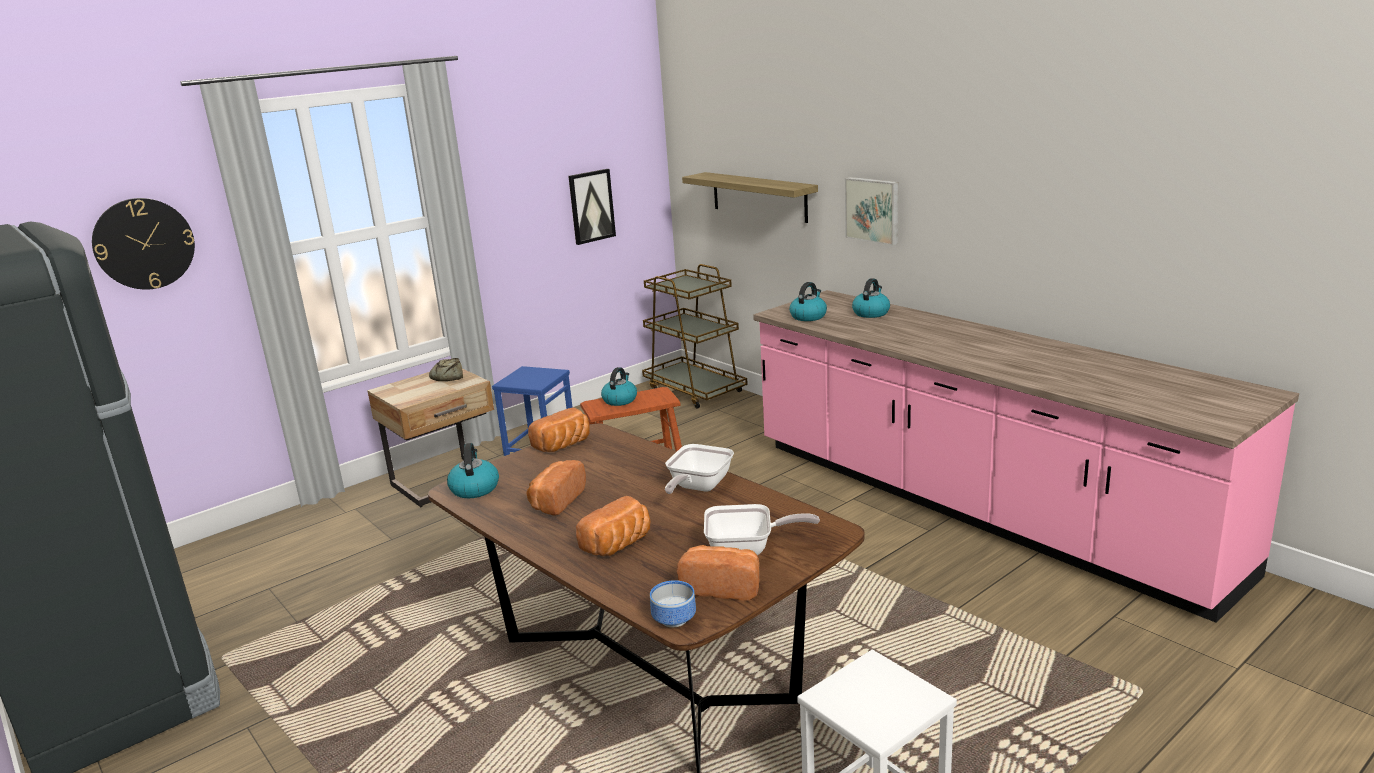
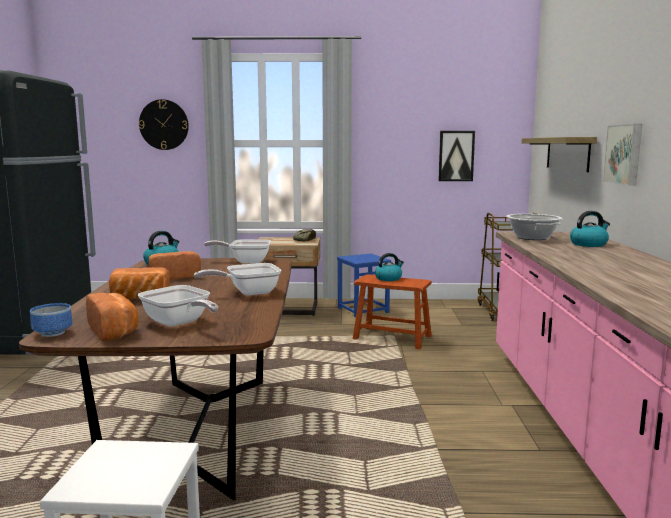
camera: 40 degrees right, 10 degrees down
(564, 445) = (246, 261): bread -> frying pan
(808, 316) = (532, 238): kettle -> cooking pot

